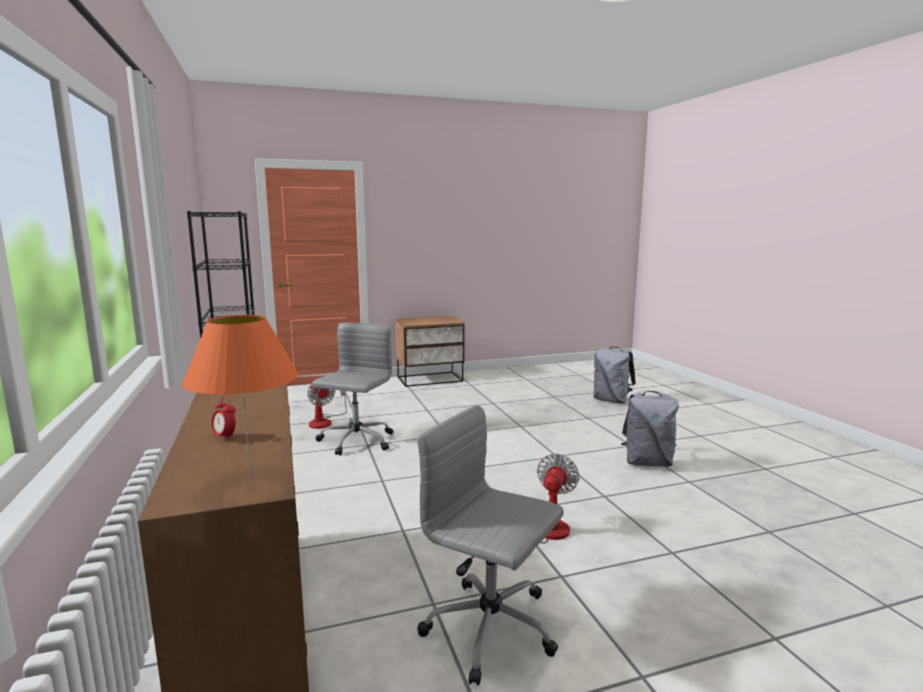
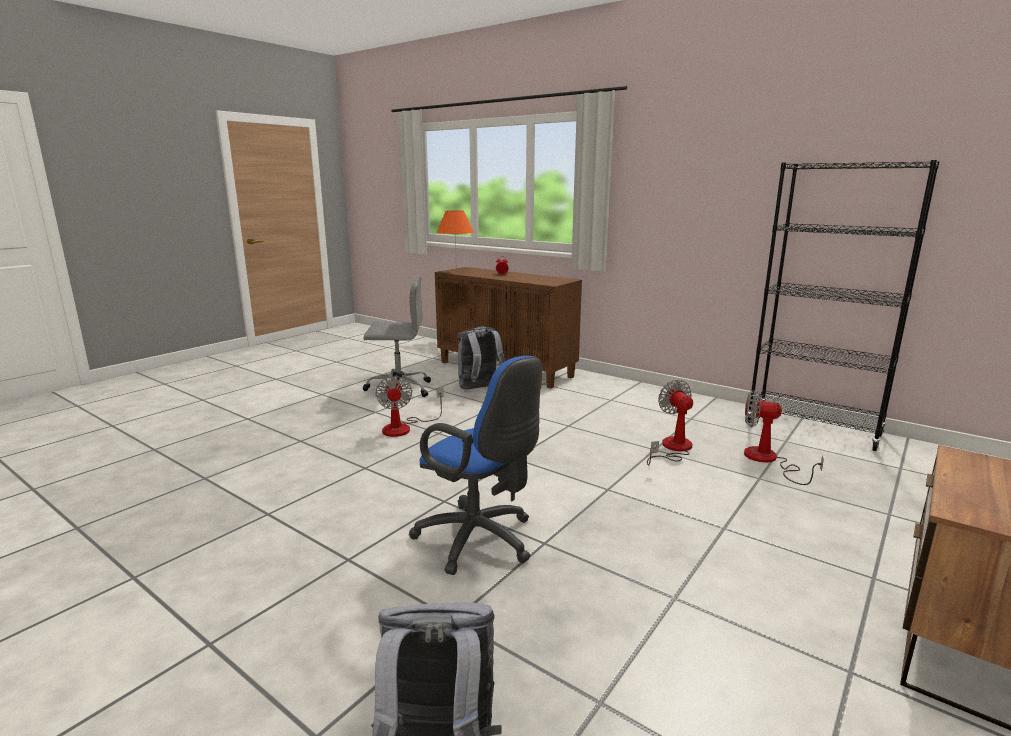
camera: 145 degrees right, 5 degrees up
(355, 441) = (672, 449): grey office chair -> fan
(552, 434) = (480, 541): none -> blue office chair
(647, 463) = (321, 528): grey backpack -> grey backpack (480, 389)

